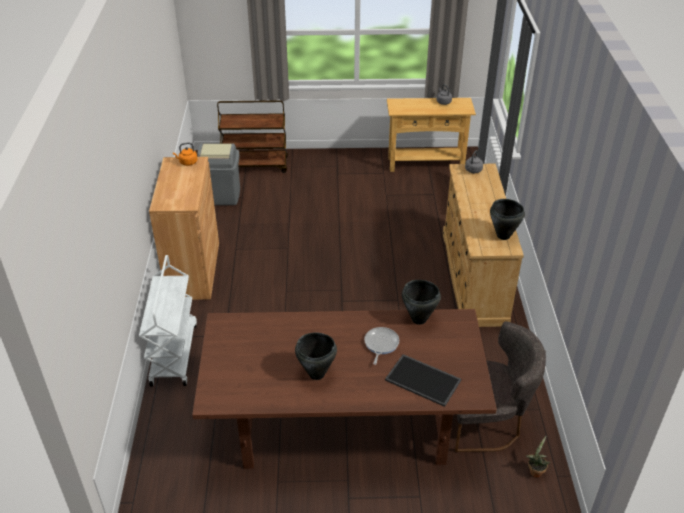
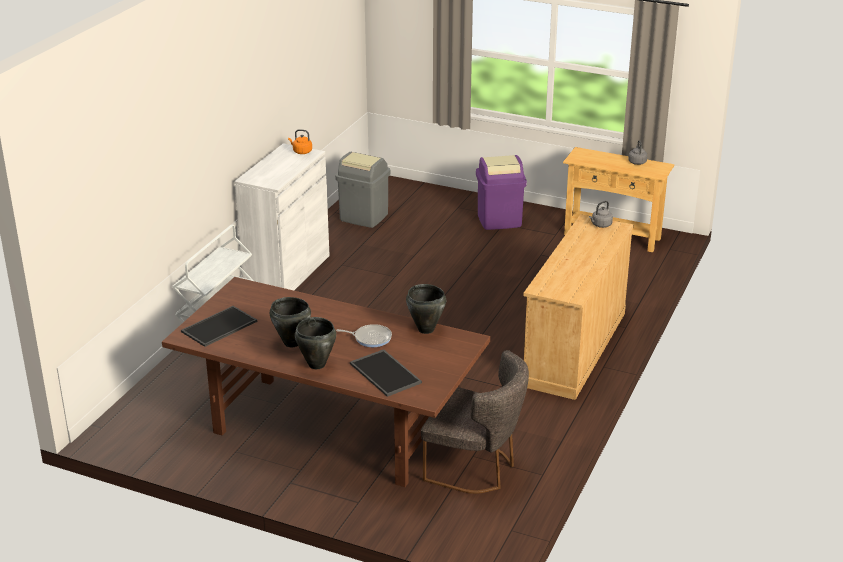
camera: 25 degrees right, 10 degrees down
(193, 270) = (287, 272): brown cabinet -> white cabinet
(236, 378) = (219, 327): none -> tray
(255, 165) = (420, 198): brown cart -> none
(332, 171) = (499, 220): none -> purple trash can
(380, 344) = (370, 338): frying pan -> frying pan turned 60 degrees clockwise
(503, 236) = (576, 285): black cooking pot -> black cooking pot (316, 365)
(535, 471) = (491, 519): potted plant -> none

